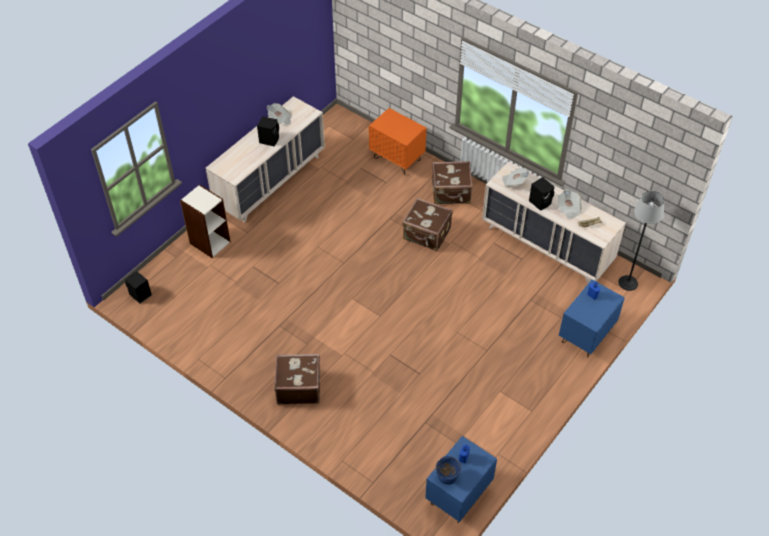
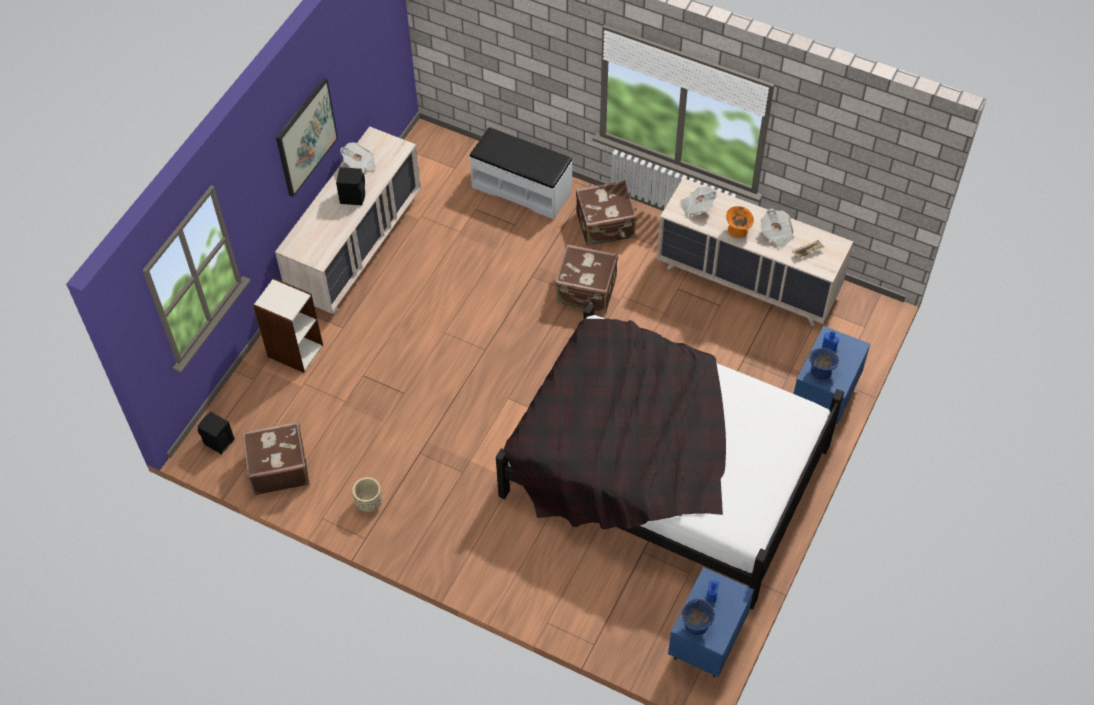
camera: 10 degrees left, 5 degrees up
(234, 354) = (369, 503): none -> beige planter
(239, 88) = (306, 137): none -> picture
(298, 387) = (465, 533): brown suitcase -> brown suitcase (278, 468)
(397, 159) = (522, 188): orange nightstand -> white bench
(453, 367) = (663, 471): none -> black bed
(540, 202) = (737, 230): black speaker -> orange bowl
(583, 310) = (821, 370): none -> blue bowl
(628, 283) = (863, 316): floor lamp -> none

